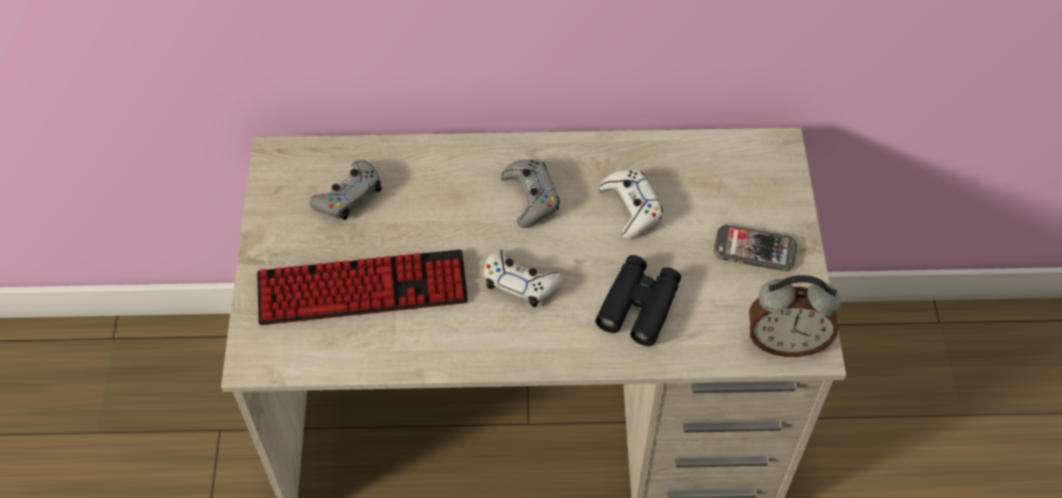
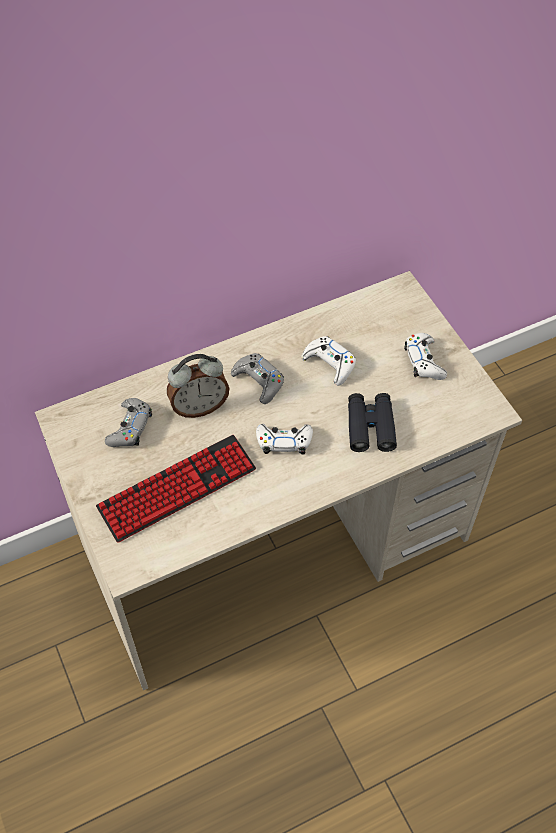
camera: 25 degrees left, 0 degrees up
(755, 249) = (424, 361): phone -> white game controller
(785, 342) = (475, 414): alarm clock -> alarm clock (199, 406)

